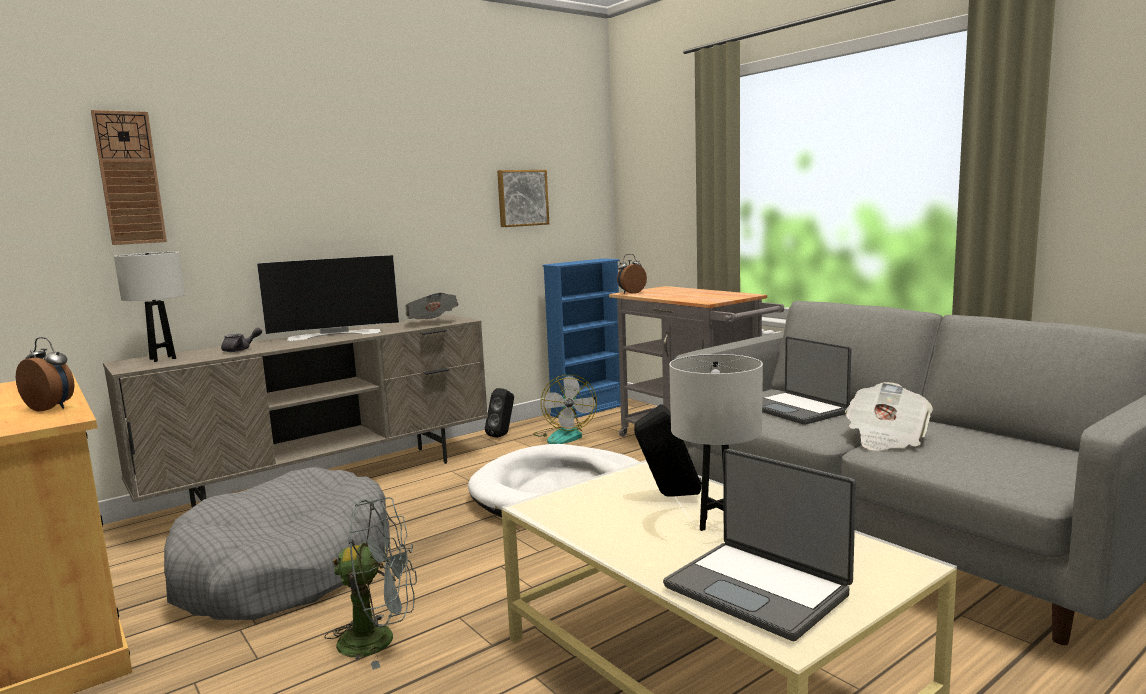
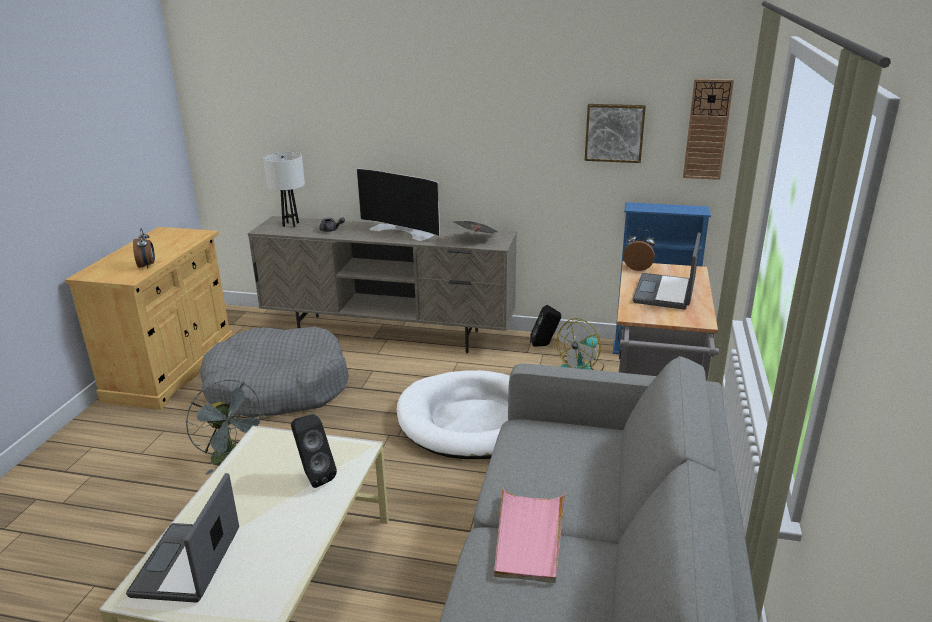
camera: 50 degrees right, 15 degrees up
(129, 178) = (290, 98): wall clock -> wall clock (707, 130)
(716, 525) = (276, 514): white table lamp -> none
(796, 409) = (567, 465): laptop -> laptop (665, 293)
(885, 438) = (529, 537): newspaper -> pink tray

